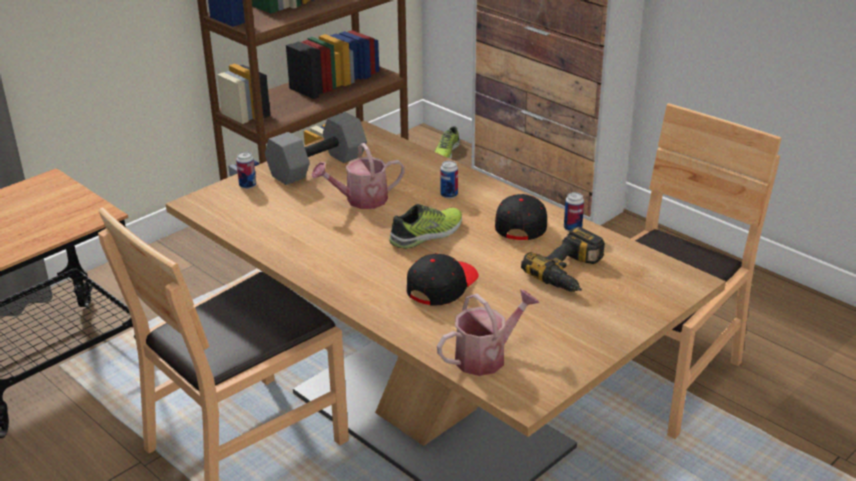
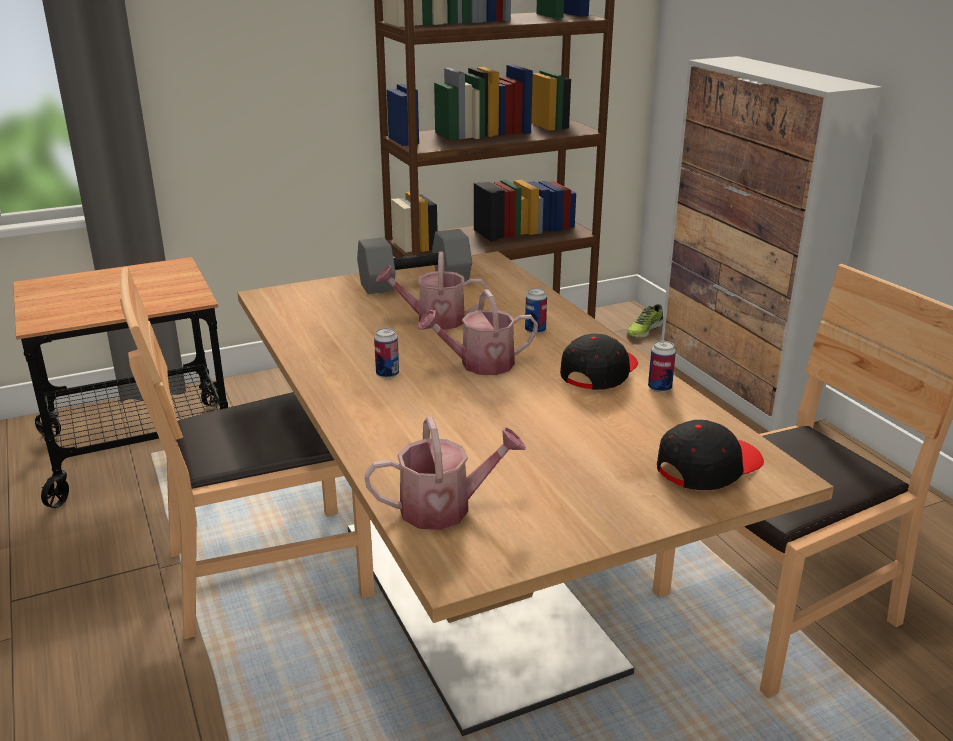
camera: 20 degrees right, 5 degrees down
(247, 185) = (330, 289): can -> can (387, 374)
(427, 235) = (479, 364): shoe -> watering can
(442, 286) = (453, 419): black cap -> black cap (708, 467)
(571, 273) = (624, 435): power drill -> none

